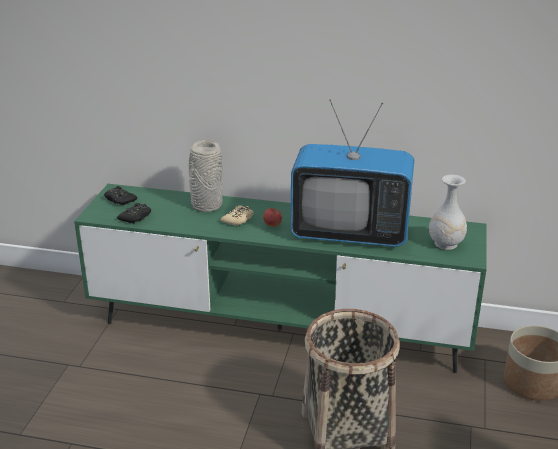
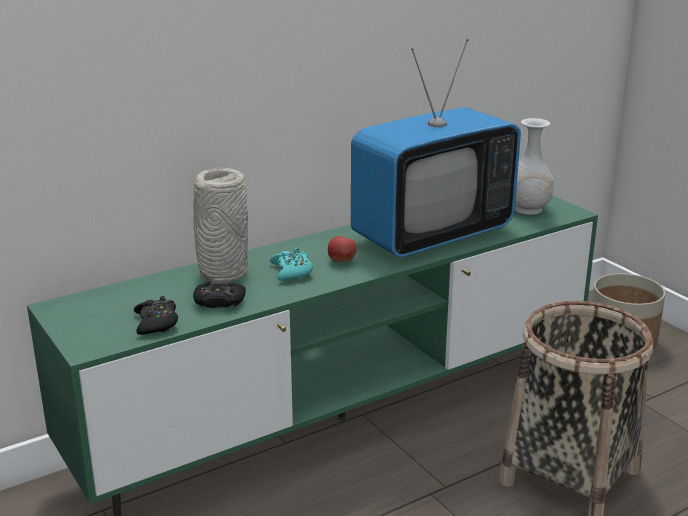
camera: 45 degrees left, 5 degrees down
(120, 200) = (89, 314): black game controller -> black game controller (219, 302)
(238, 219) = (292, 271): beige game controller -> turquoise game controller

